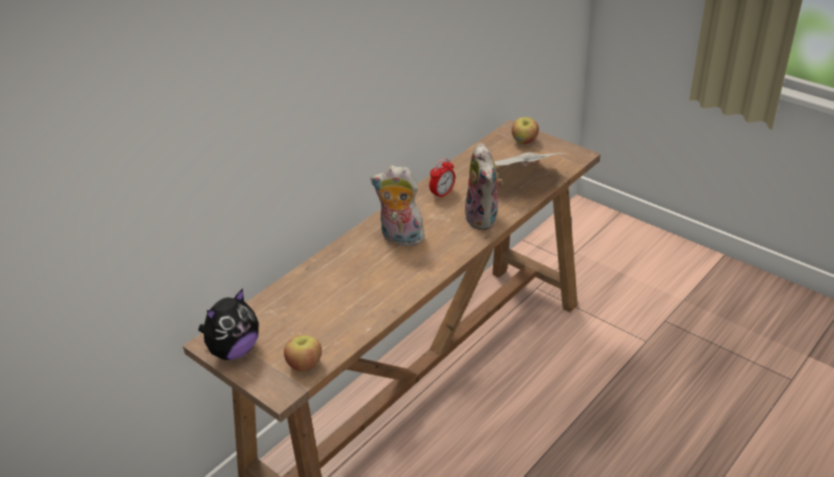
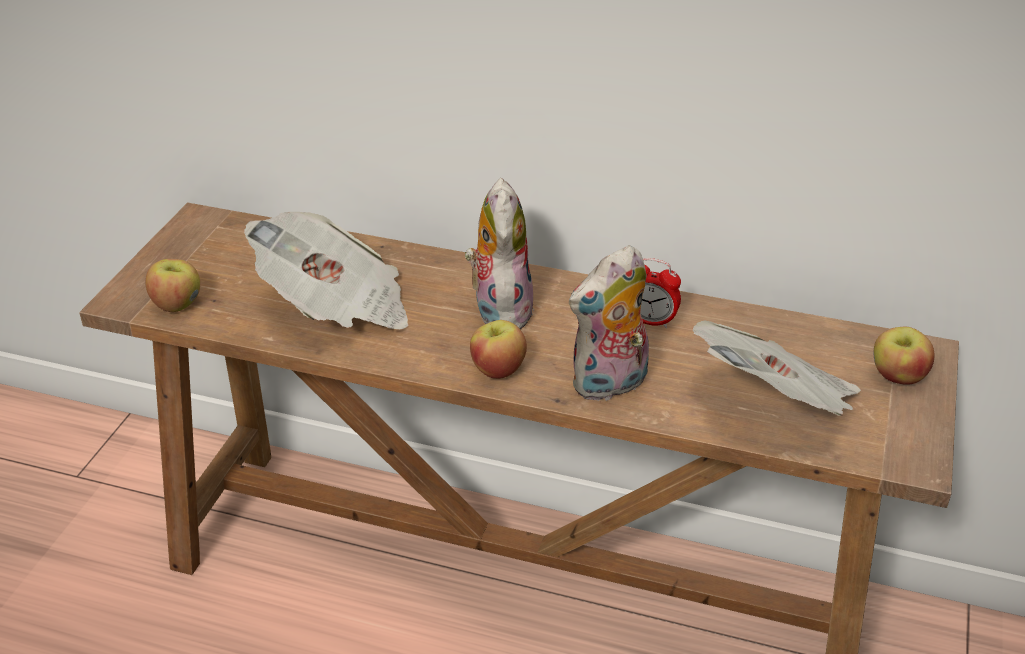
camera: 65 degrees right, 0 degrees up
(234, 350) = (188, 241): plush toy -> none
(356, 297) = (336, 307): none -> newspaper
(450, 250) = (497, 369): none -> apple

